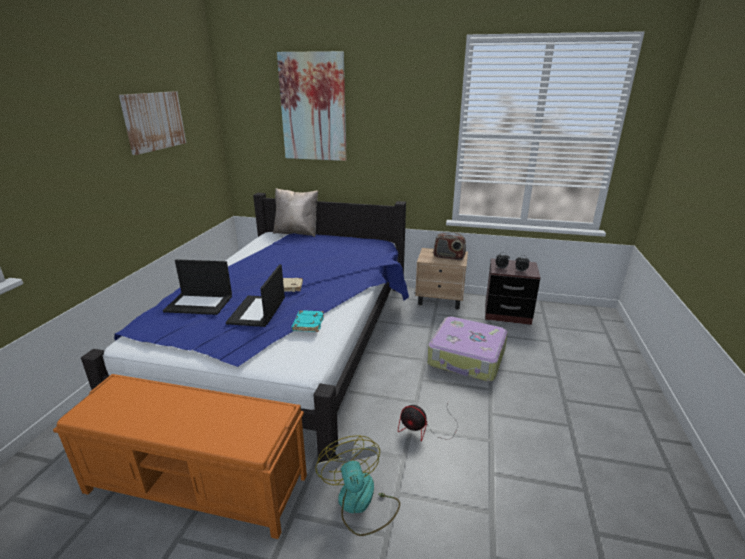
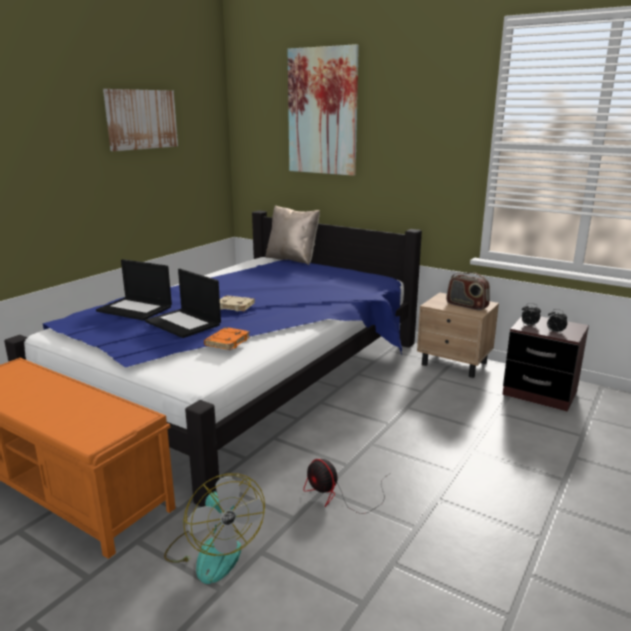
camera: 20 degrees right, 5 degrees down
(257, 311) = (184, 323): laptop -> laptop turned 75 degrees counterclockwise
(308, 323) = (227, 341): turquoise book -> orange book
(360, 503) = (213, 550): fan -> fan turned 150 degrees clockwise
(467, 358) = (446, 433): suitcase -> none

